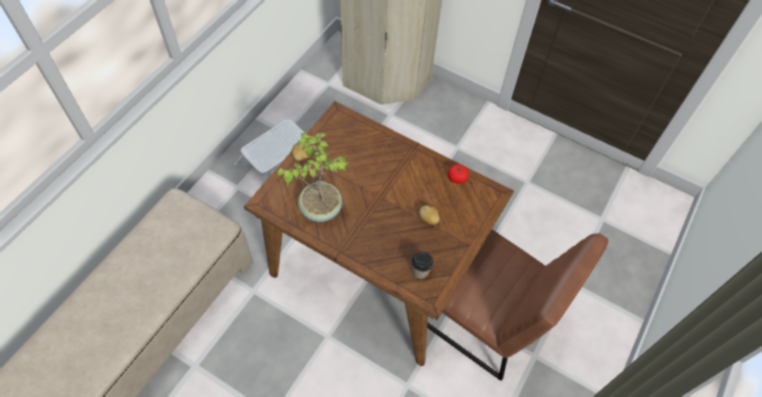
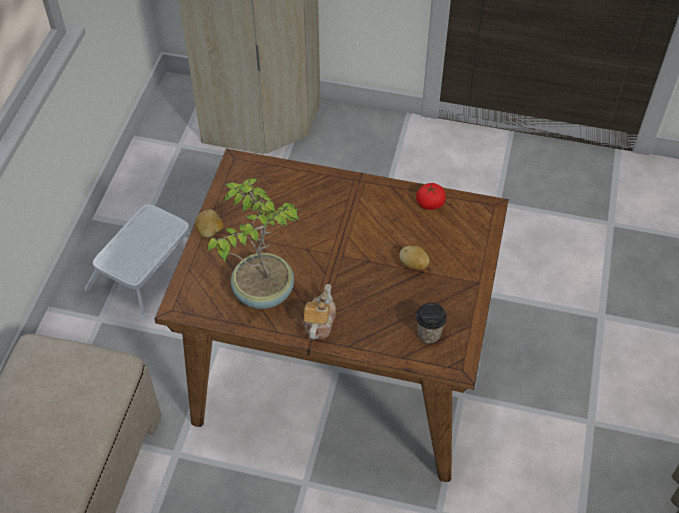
camera: 15 degrees left, 5 degrees down
(349, 241) = (319, 322): none -> teapot
(483, 320) = (507, 396): brown chair -> none

